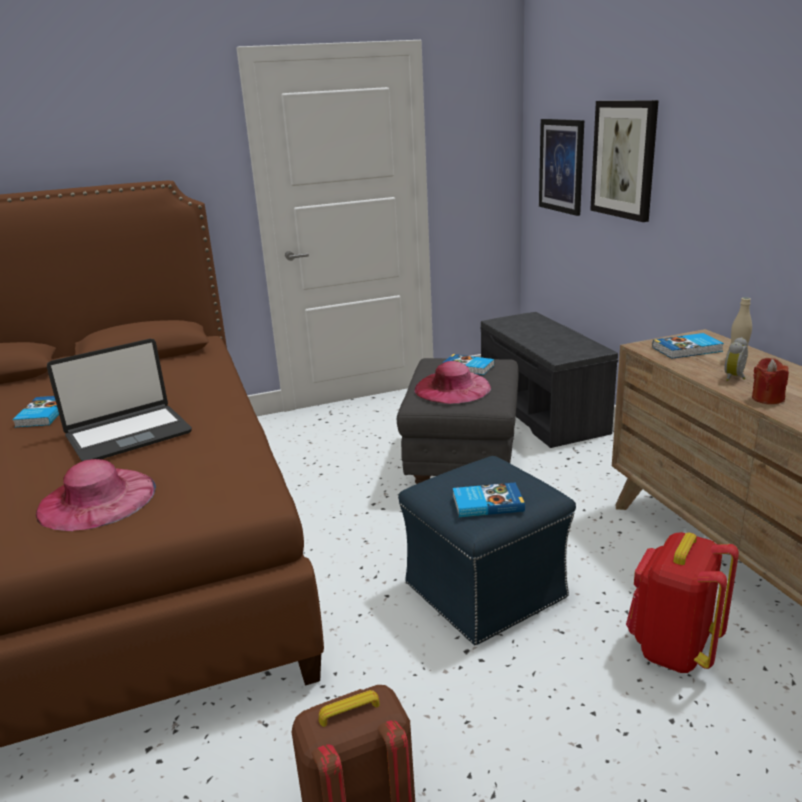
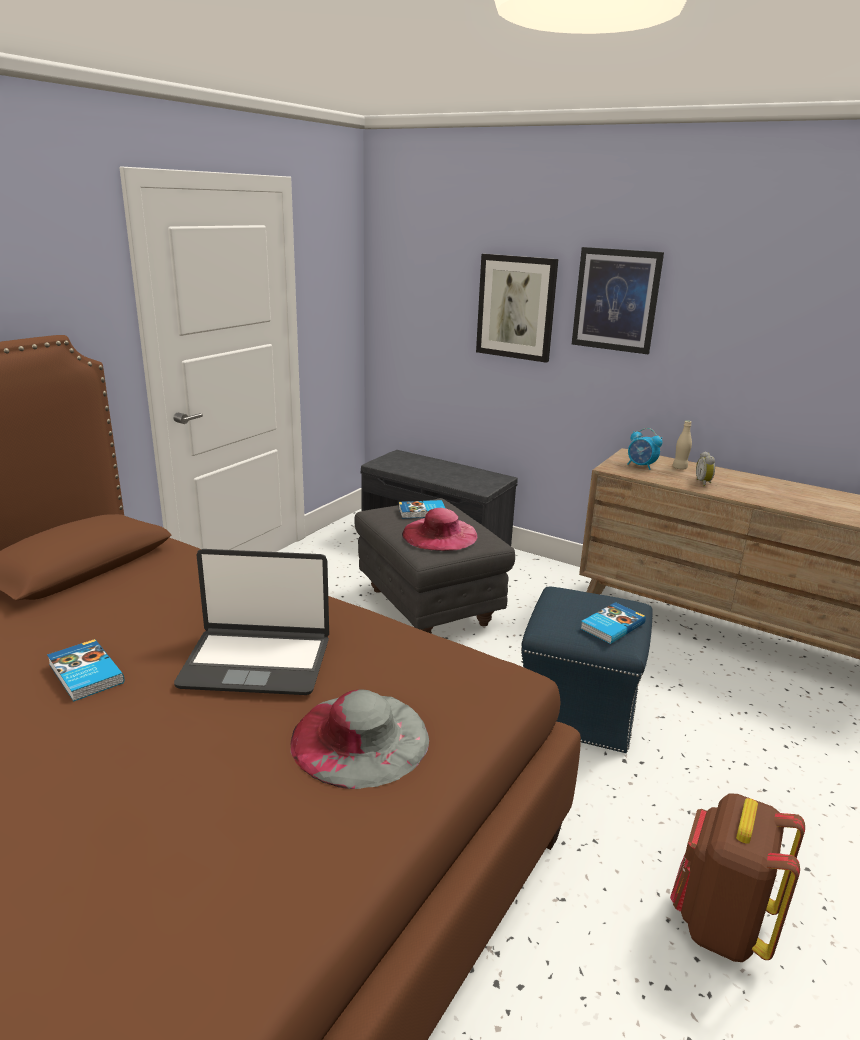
camera: 40 degrees left, 0 degrees up
(96, 499) = (360, 738): pink hat -> grey hat
(128, 434) = (256, 662): laptop -> laptop turned 75 degrees clockwise
(561, 166) = (428, 310): picture -> picture (616, 300)
(673, 649) = (733, 699): red backpack -> none
(688, 349) = (641, 466): book -> alarm clock
(767, 398) = (744, 494): red candle -> none

